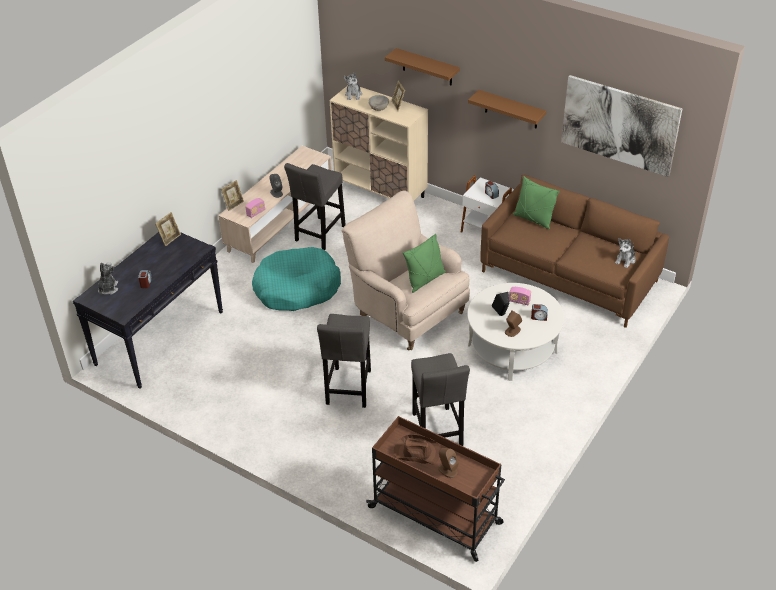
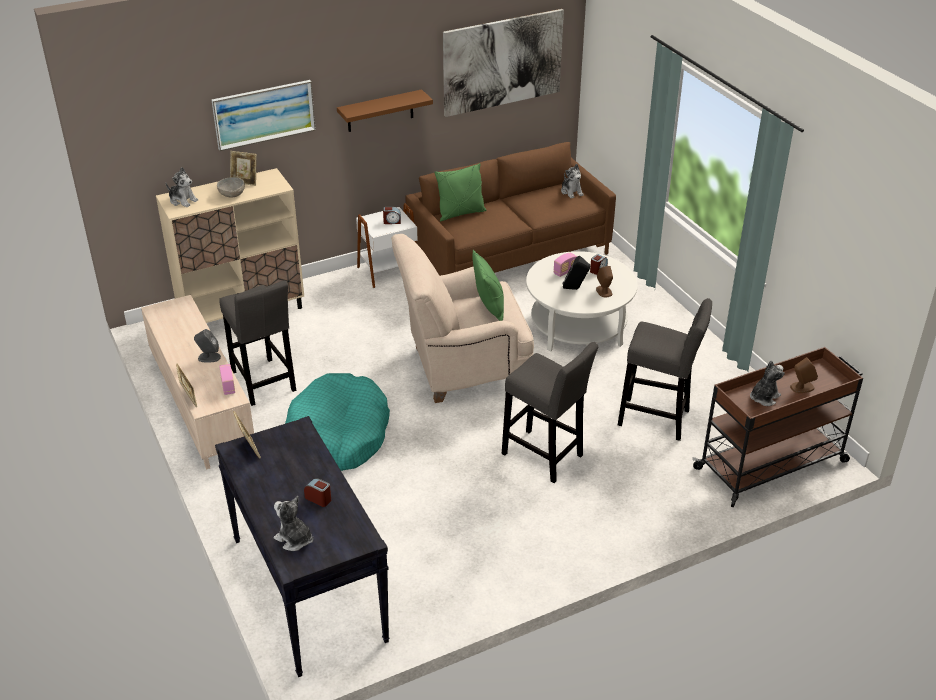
camera: 60 degrees left, 5 degrees down
(416, 452) = (763, 397): brown hat -> plush toy
(427, 67) = (264, 114): brown shelf -> picture

